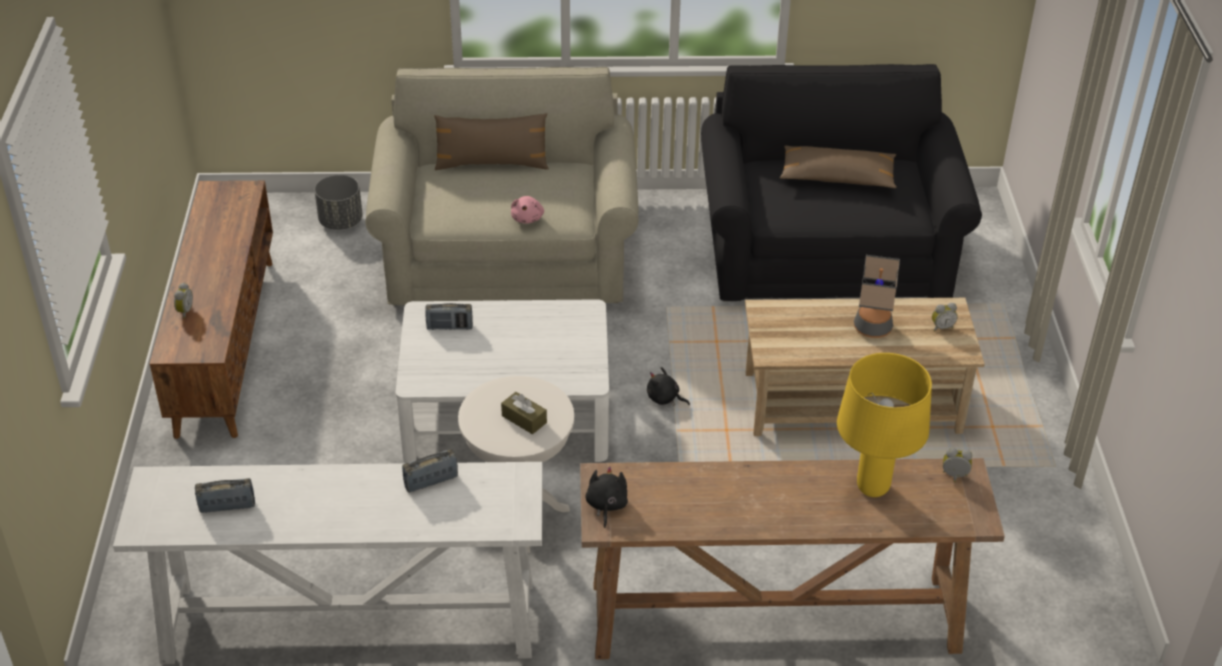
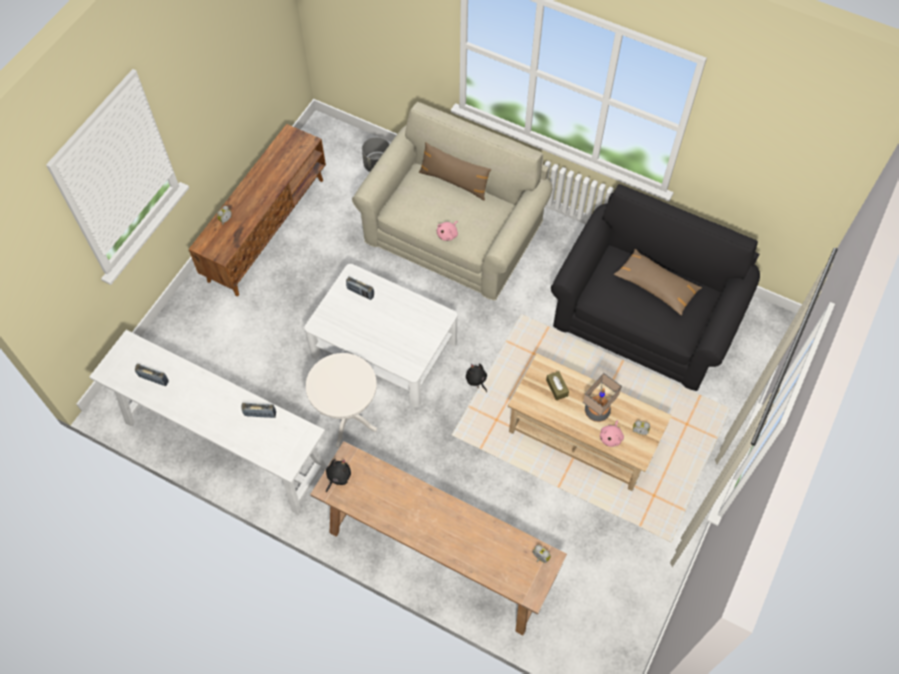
camera: 30 degrees right, 20 degrees up
(524, 419) = (343, 389): brown tissue box -> brown tissue box (557, 388)
(872, 487) = (488, 540): yellow table lamp -> none
(913, 347) = (611, 437): none -> pink plush toy

